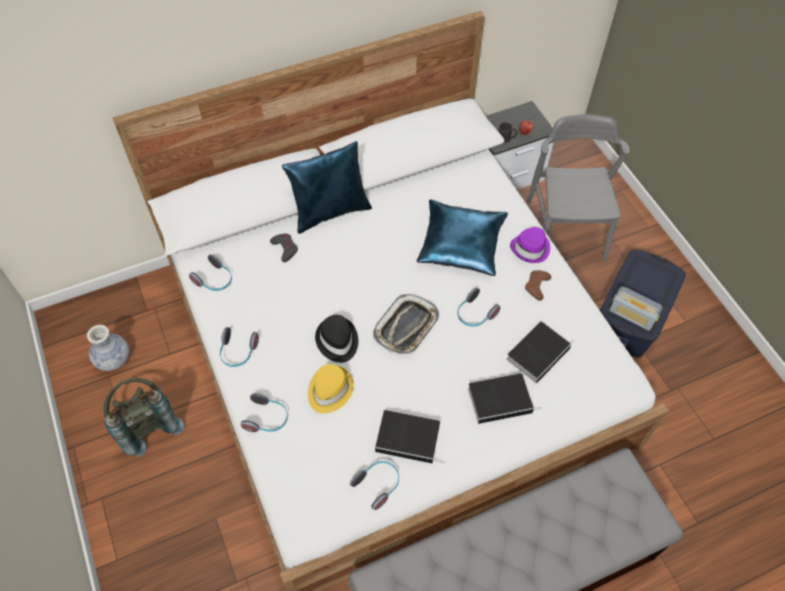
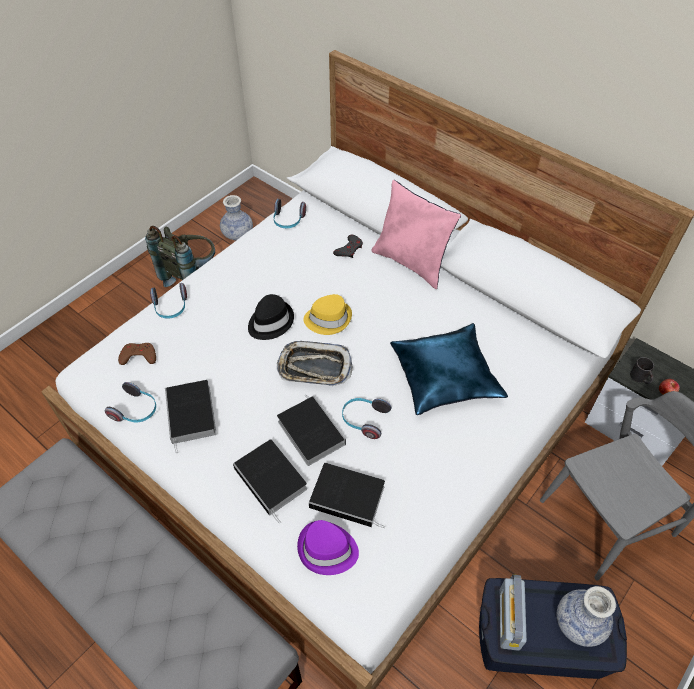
camera: 65 degrees right, 5 degrees down
(238, 352) = (226, 263): headphones -> none
(329, 390) = (214, 335): yellow hat -> yellow hat (328, 319)
(330, 211) = (412, 262): blue pillow -> pink pillow
(466, 356) = (309, 431): none -> book
(531, 248) = (484, 442): purple hat -> purple hat (327, 549)
(536, 286) = (436, 465): brown game controller -> brown game controller (138, 356)
(649, 279) = (579, 623): none -> vase

